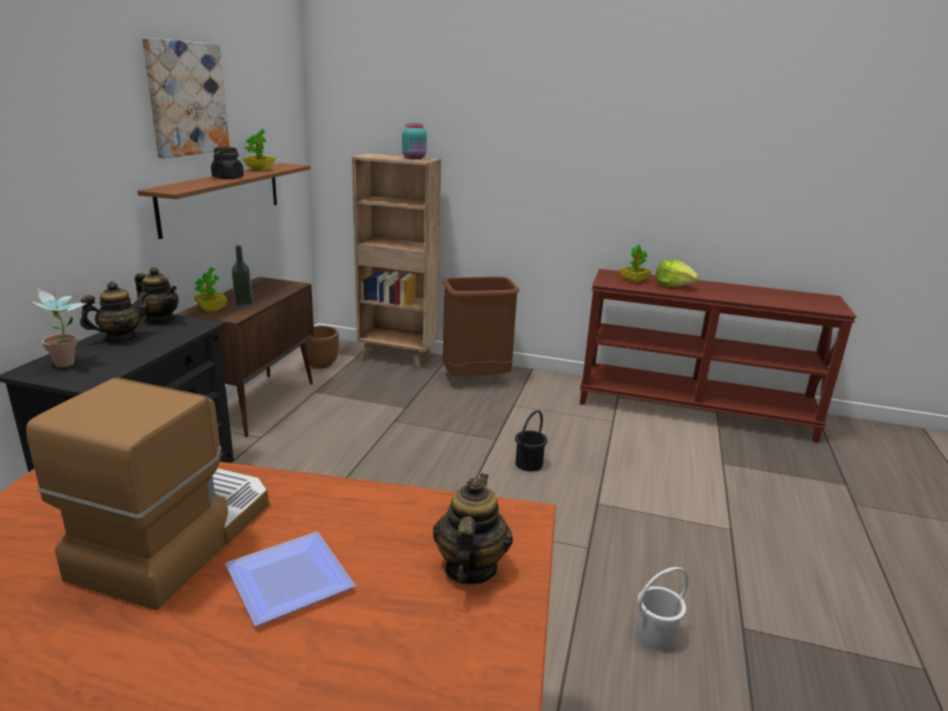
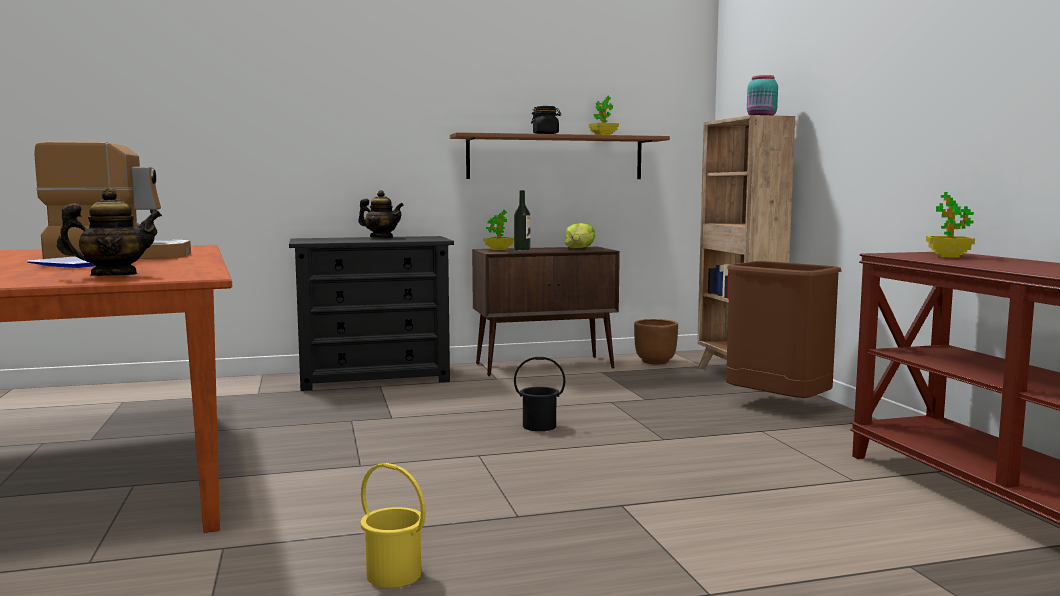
camera: 60 degrees right, 15 degrees down
(69, 365) = (323, 239): potted plant -> none
(161, 319) = (428, 237): teapot -> none
(186, 98) = (522, 65): picture -> none
(529, 464) = (642, 461): black bucket -> black bucket (539, 426)
(654, 635) = (394, 574): white bucket -> yellow bucket
(673, 285) = (999, 262): lettuce -> lettuce (579, 248)

